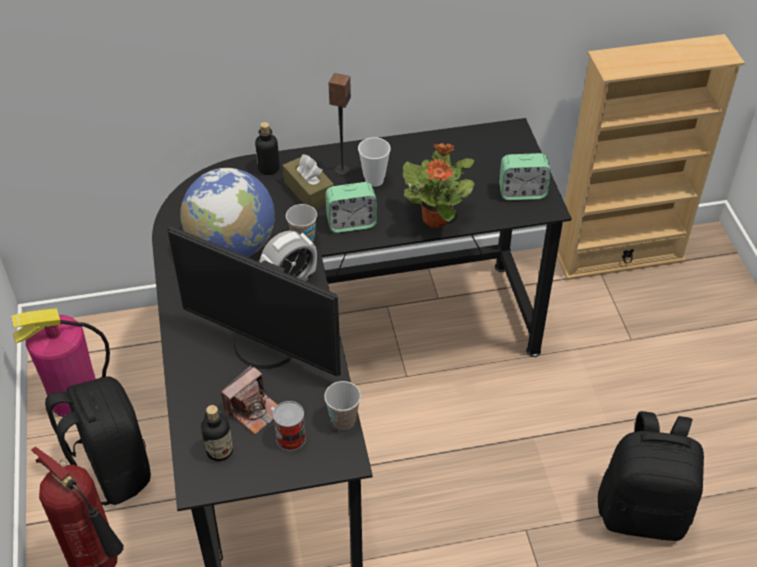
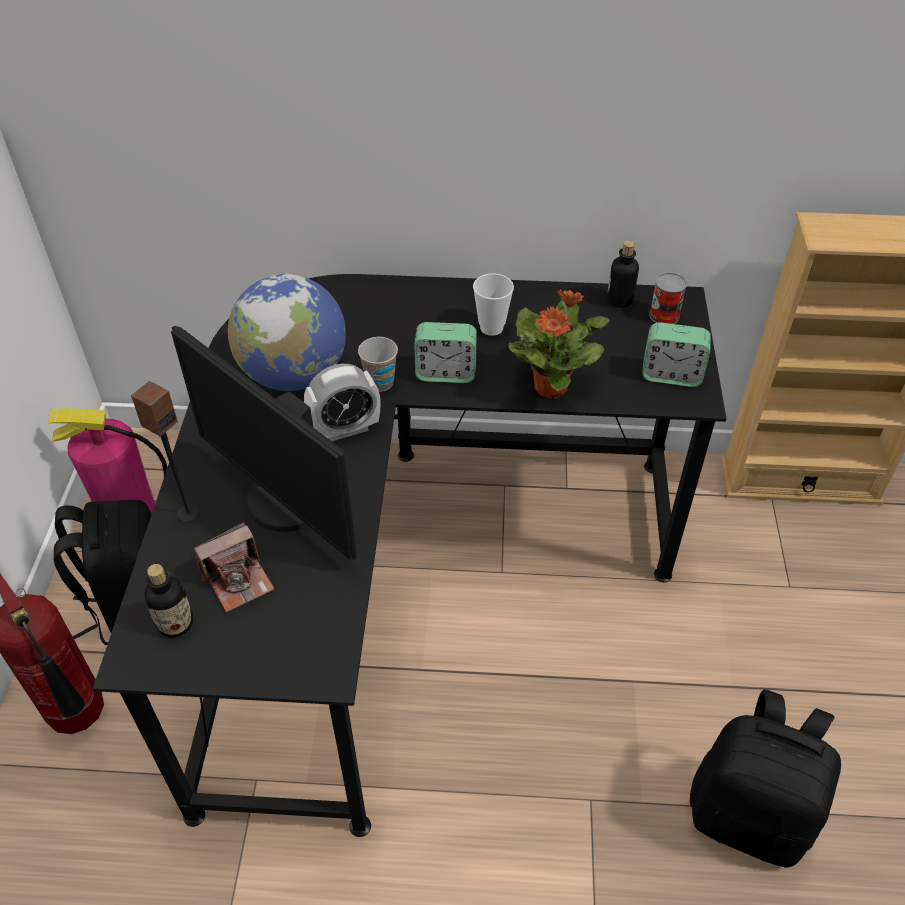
camera: 15 degrees right, 0 degrees up
(268, 168) = (372, 293): bottle -> bottle (619, 300)
(291, 438) = (269, 627): can -> can (664, 315)
(309, 191) = (409, 327): brown tissue box -> none
(342, 170) = (457, 310): speaker -> speaker (188, 513)
(343, 420) = (343, 619): cup -> none

